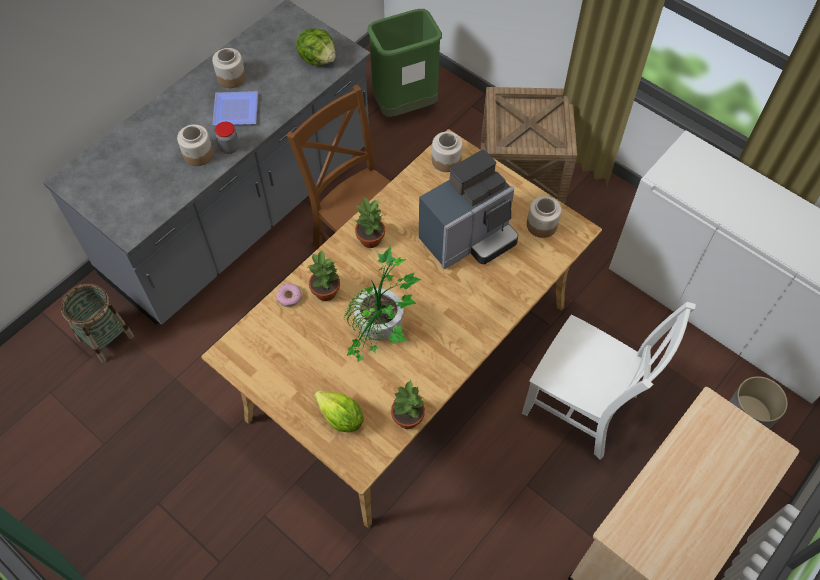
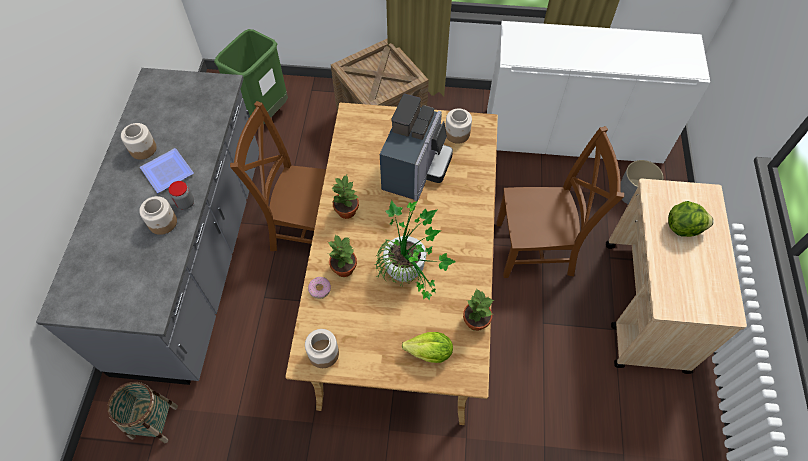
camera: 35 degrees left, 0 degrees up
(318, 59) = (204, 99): lettuce -> lettuce (683, 227)
(446, 160) = (356, 125): jar -> jar (323, 353)
(584, 407) = (538, 248): white chair -> brown chair

